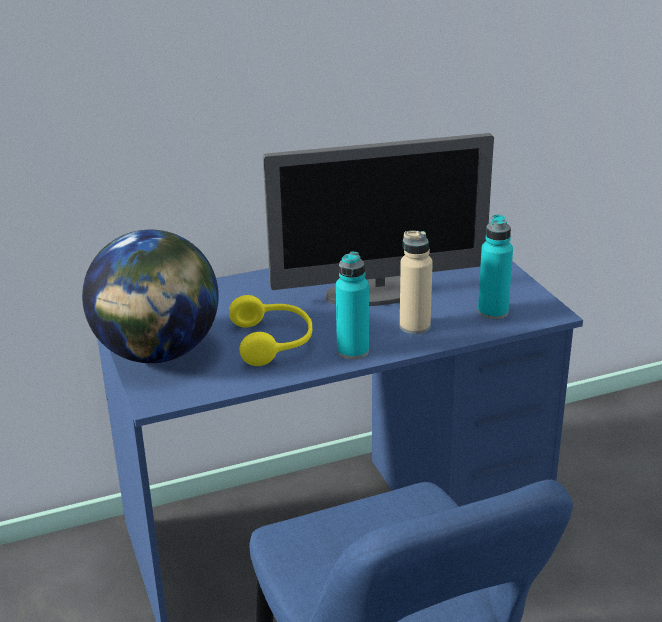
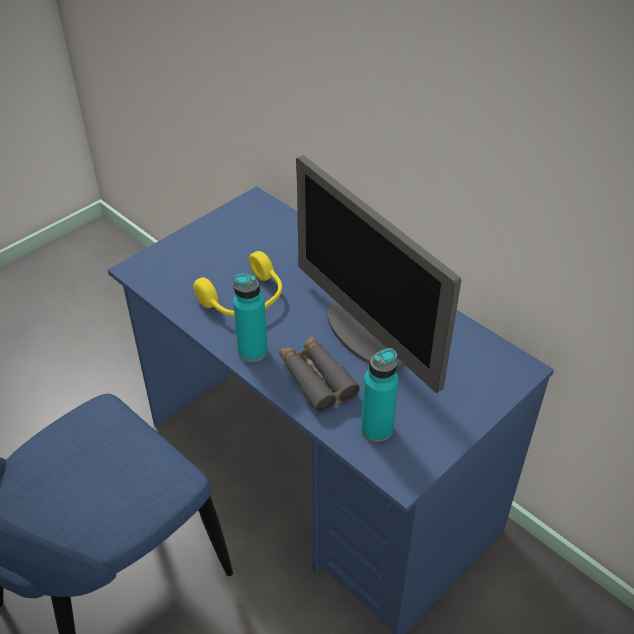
camera: 65 degrees right, 15 degrees up
(158, 353) = (197, 246): globe -> none
(415, 327) = (316, 379): beige bottle -> grey binoculars

